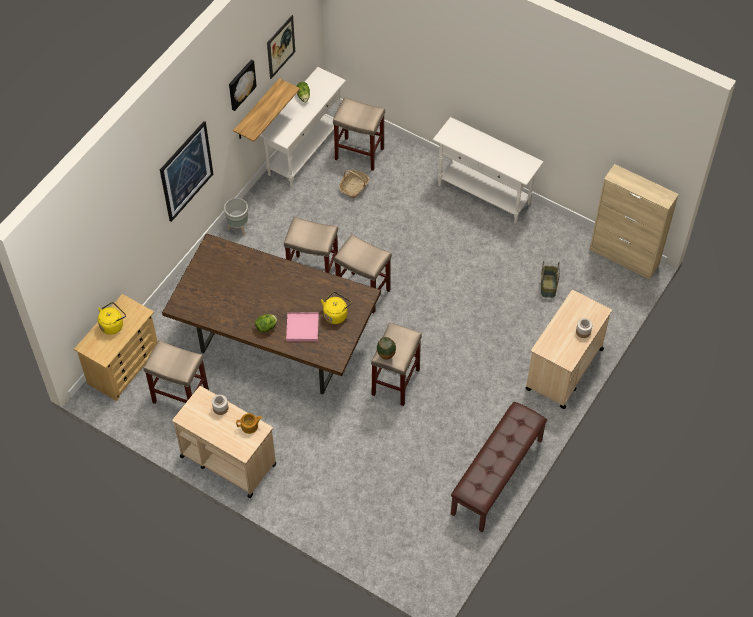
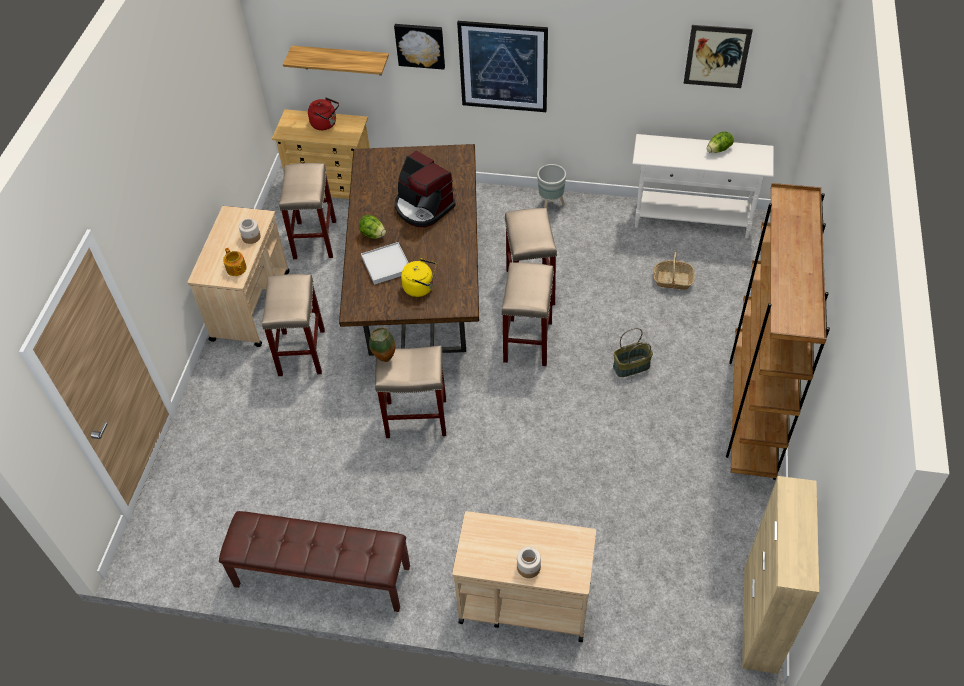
camera: 70 degrees right, 5 degrees down
(113, 325) = (325, 124): yellow kettle -> red kettle
(241, 84) = (627, 40): picture -> picture (420, 45)
(256, 287) = (423, 207): none -> coffee machine
(257, 111) = (647, 104): shelf -> shelf (341, 60)
(302, 328) = (386, 265): pink tray -> white tray
(358, 154) = (724, 267): beige stool -> beige stool (301, 352)
(484, 195) = (752, 411): white console table -> brown bookcase
(548, 286) = (650, 537): basket -> basket (631, 367)

